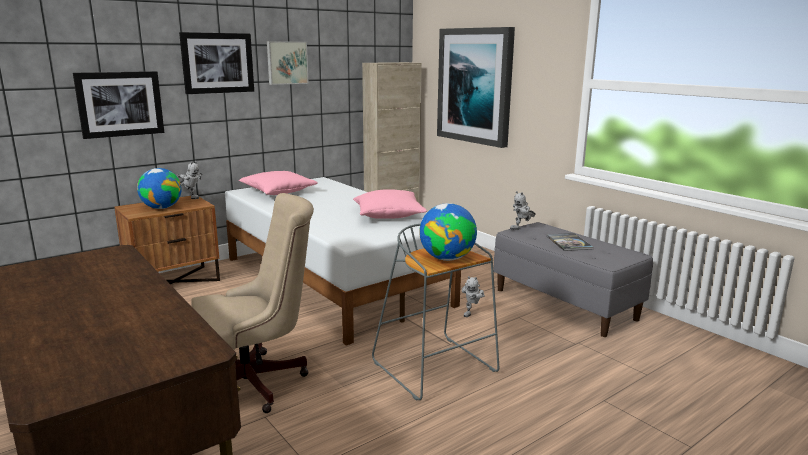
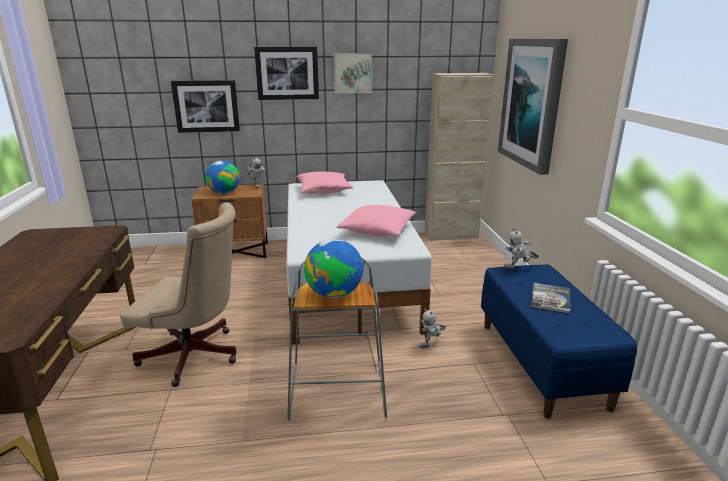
camera: 30 degrees right, 5 degrees up
(565, 304) = (542, 363): grey bench -> blue bench

